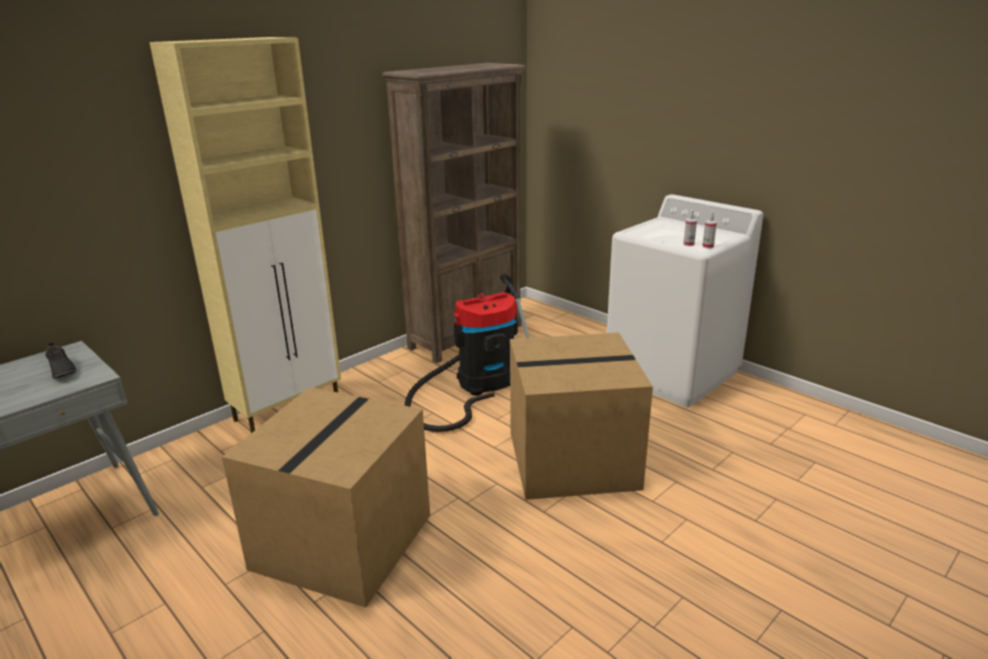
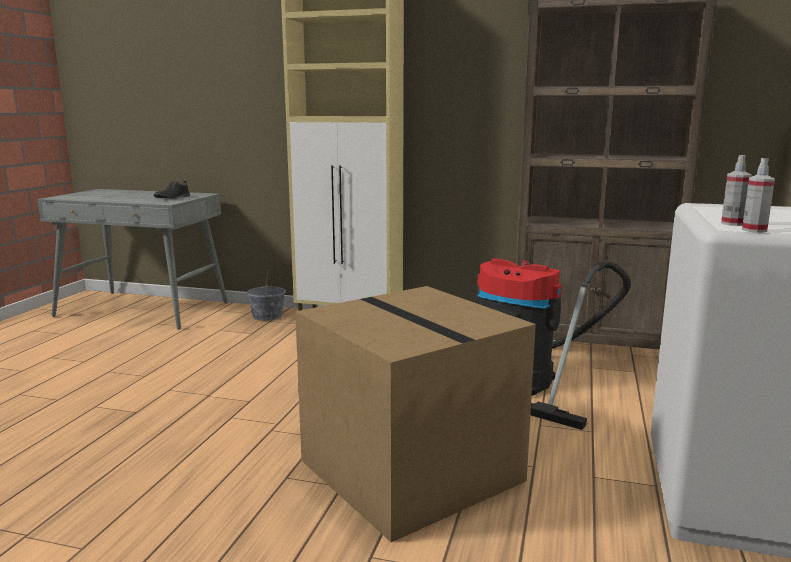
camera: 60 degrees right, 10 degrees down
(204, 449) = (267, 316): none -> grey bucket
(342, 539) = (180, 393): cardboard box -> none

